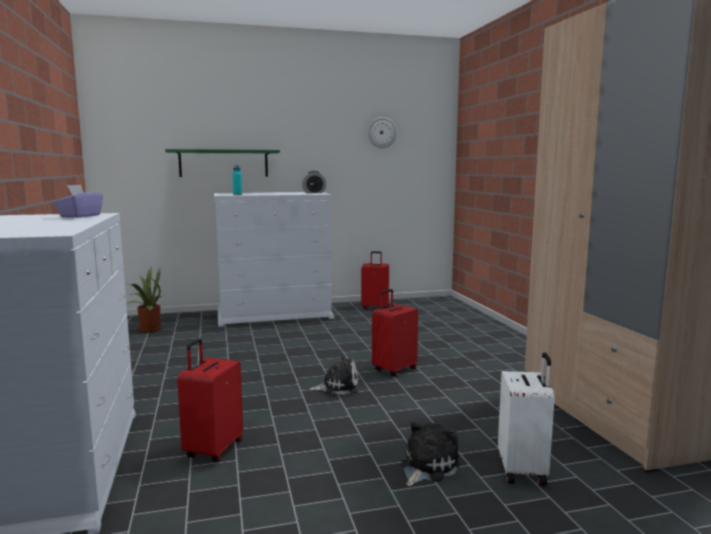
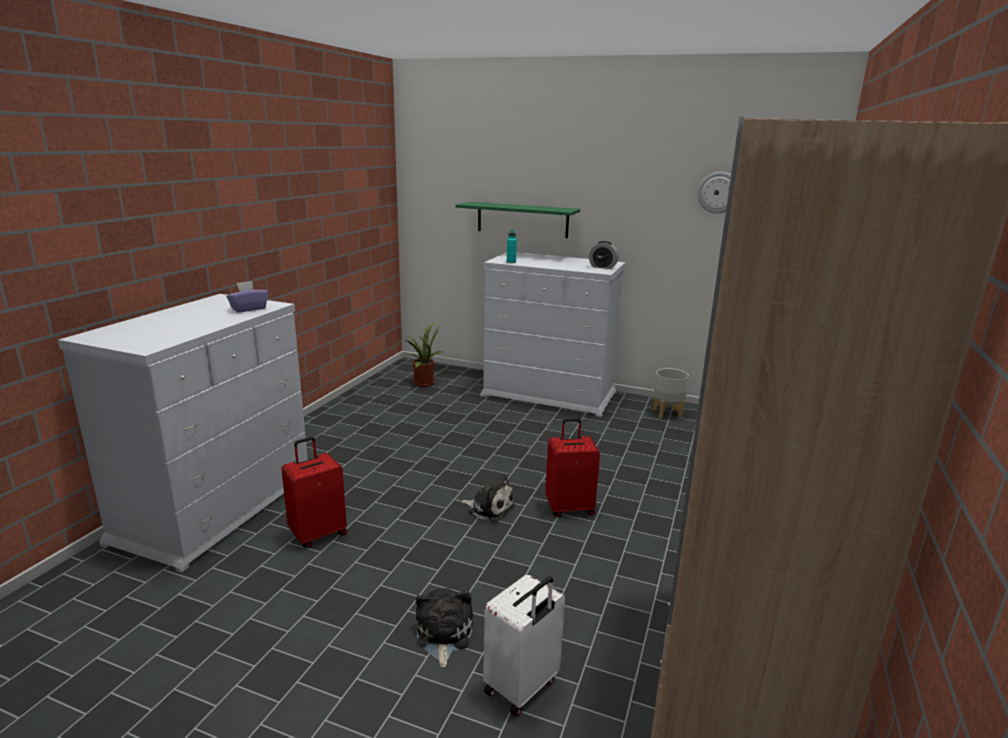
camera: 35 degrees right, 10 degrees up
(375, 307) = (667, 413): red suitcase -> grey planter
(427, 467) = (443, 635): plush toy -> plush toy turned 75 degrees counterclockwise

